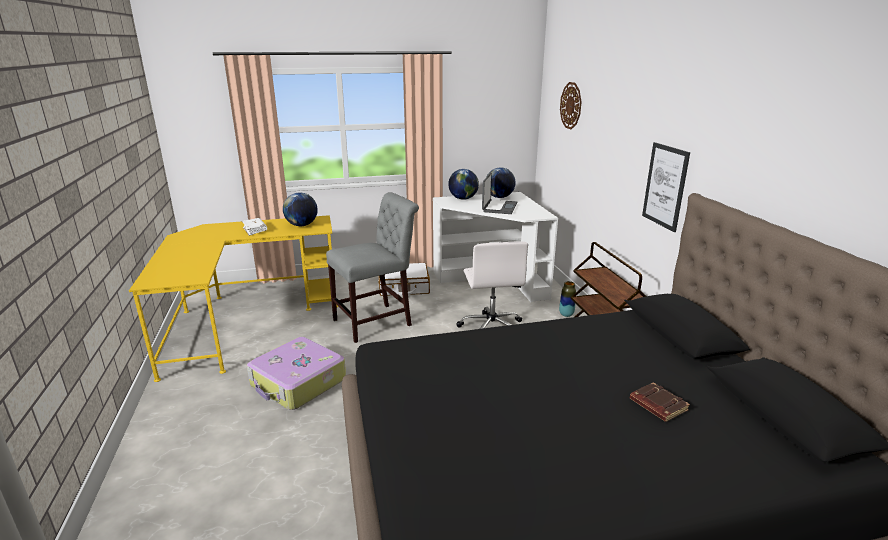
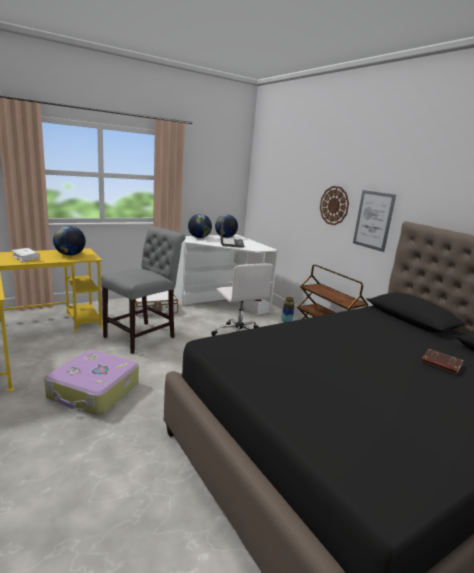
camera: 20 degrees left, 5 degrees down
(571, 105) = (281, 169): wall clock -> wall clock (334, 205)

